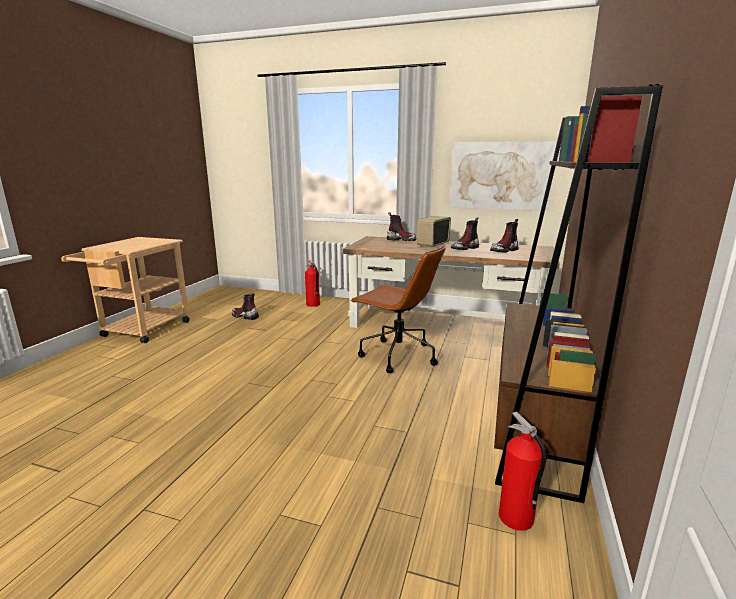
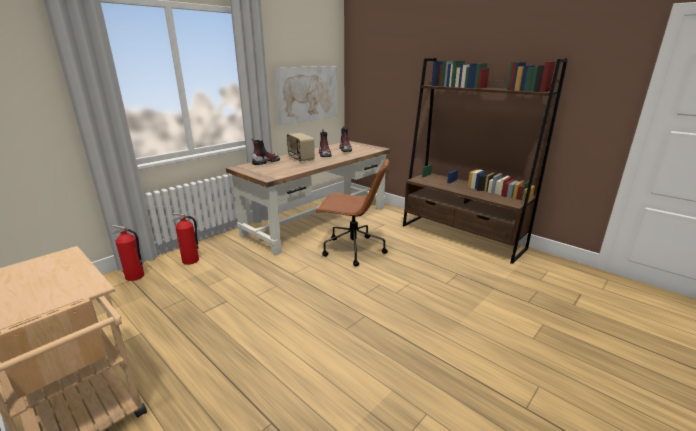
camera: 65 degrees left, 5 degrees up
(245, 316) = (162, 309): boot -> none
(397, 355) = (352, 250): brown office chair -> brown office chair turned 45 degrees clockwise
(515, 518) = (537, 267): fire extinguisher -> fire extinguisher (135, 276)

